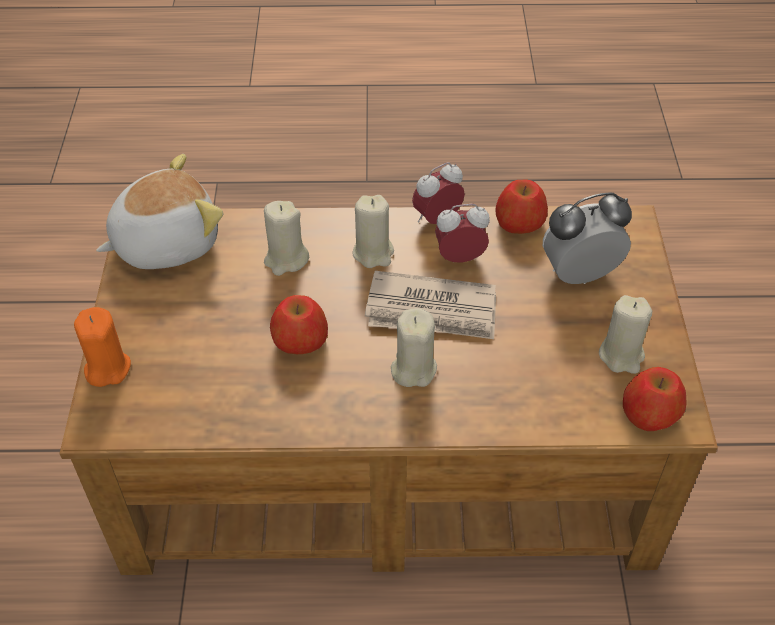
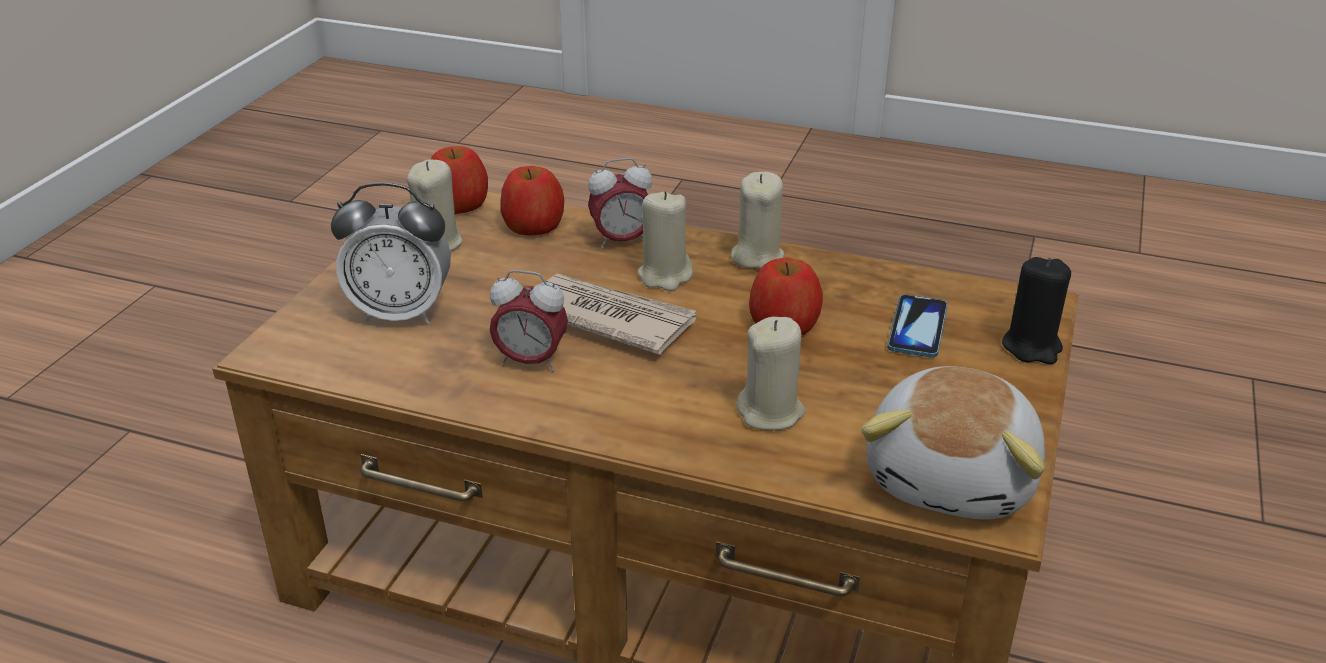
camera: 160 degrees left, 15 degrees down
(107, 368) = (1032, 347): orange candle -> black candle
(165, 242) = (954, 478): plush toy -> plush toy turned 60 degrees counterclockwise
(197, 364) = (917, 328): none -> phone
(373, 253) = (643, 393): beige candle -> beige candle (756, 256)
(437, 219) = (524, 414): alarm clock -> alarm clock (621, 241)
(519, 223) = (416, 382): apple -> apple (533, 225)

